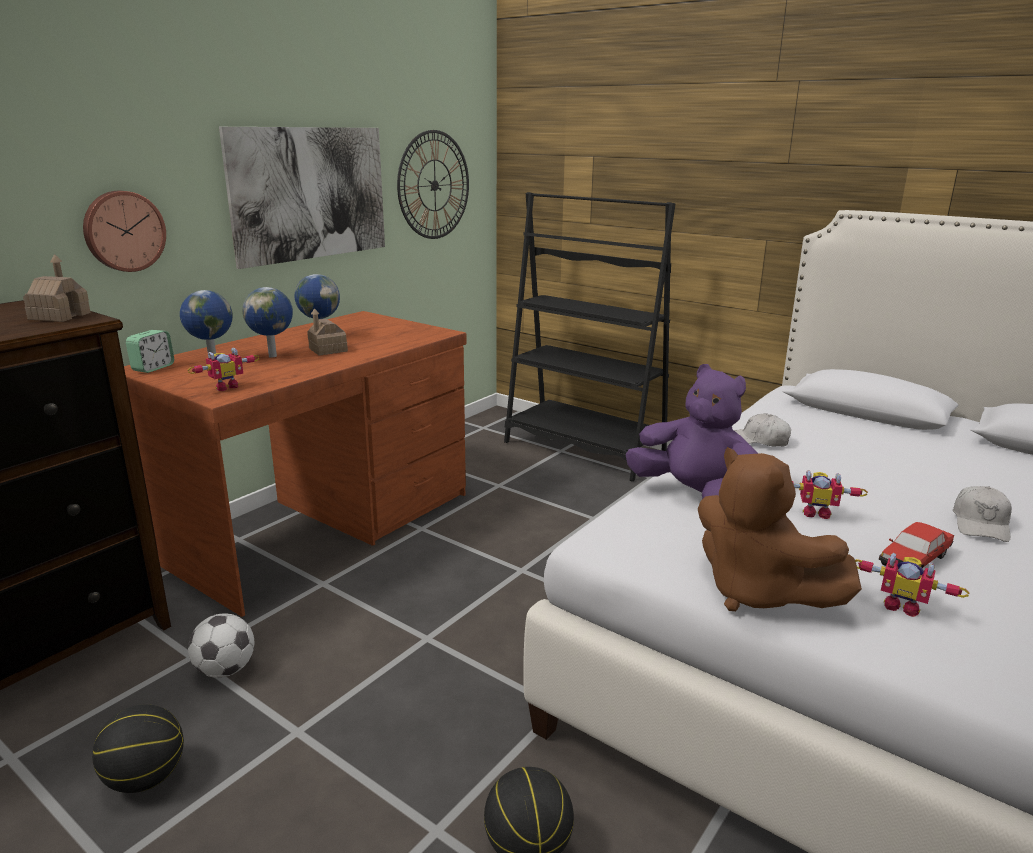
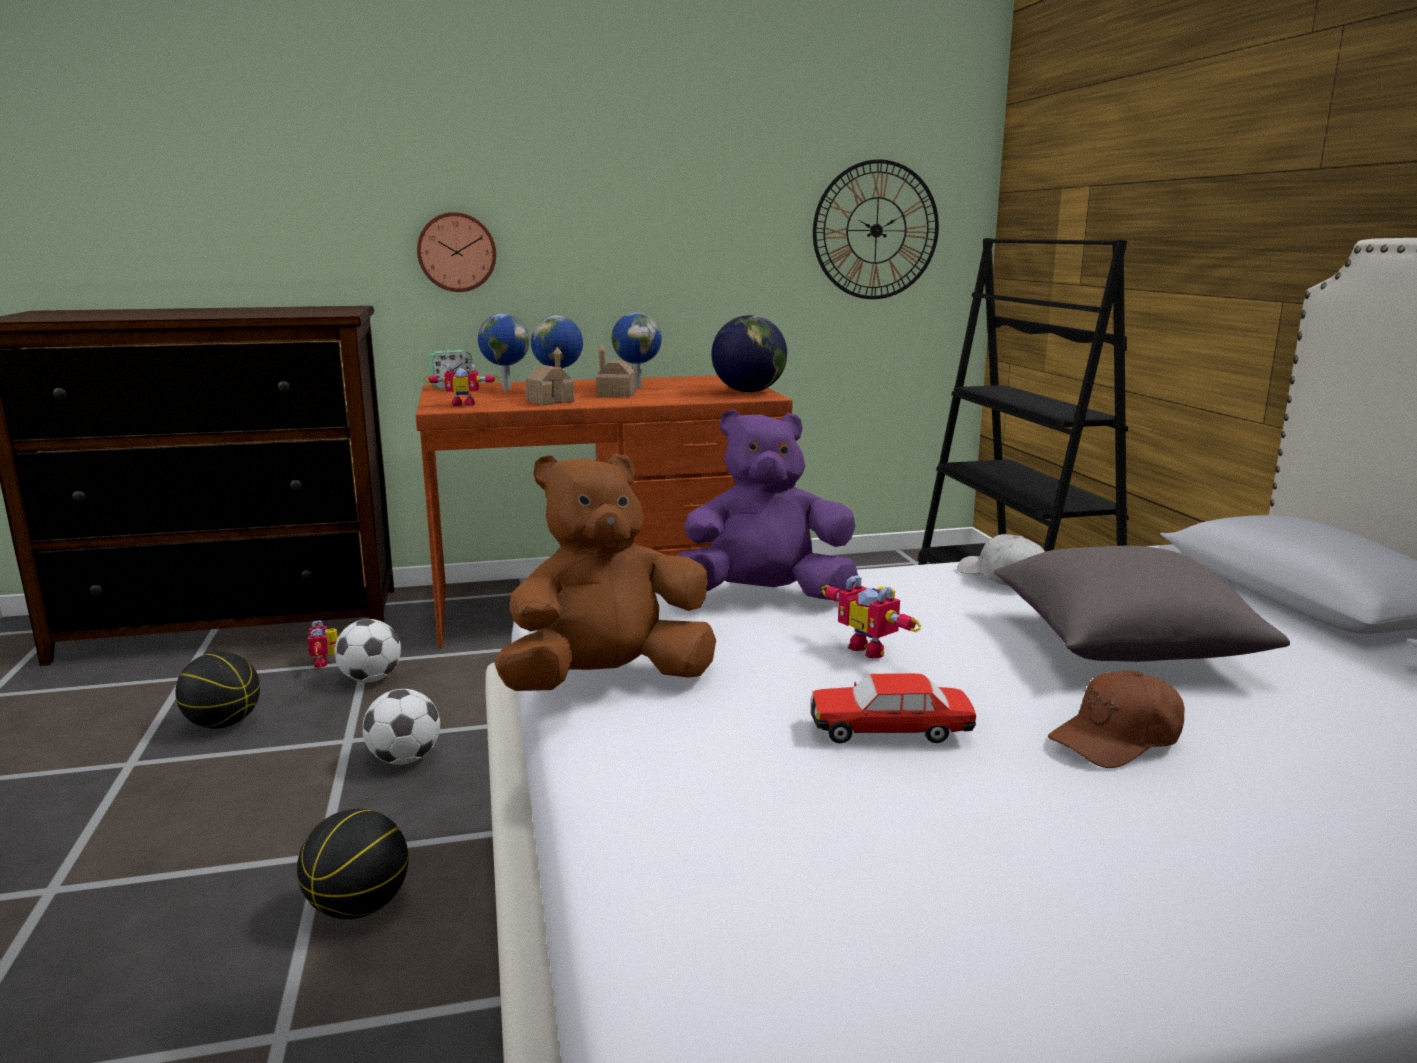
camera: 40 degrees right, 5 degrees down
(60, 316) = (332, 312): toy house -> toy house (550, 401)
(310, 193) = (681, 229): picture -> none
(372, 722) = (404, 759): none -> football
(418, 329) = (748, 392): none -> globe
(693, 496) = (764, 597): purple plush toy -> purple plush toy turned 90 degrees counterclockwise
(757, 592) = (608, 682): brown plush toy -> brown plush toy turned 60 degrees clockwise
(880, 468) = (1122, 646): none -> grey pillow
(902, 605) = (742, 754): toy robot -> toy robot (325, 662)
(981, 524) = (1117, 739): white cap -> brown cap

